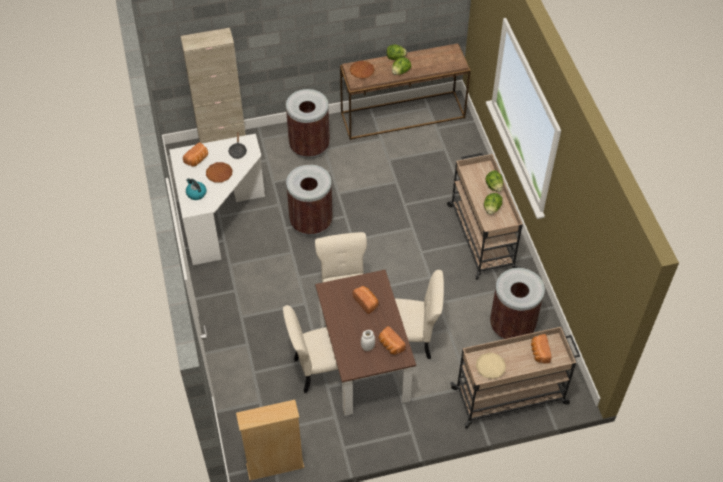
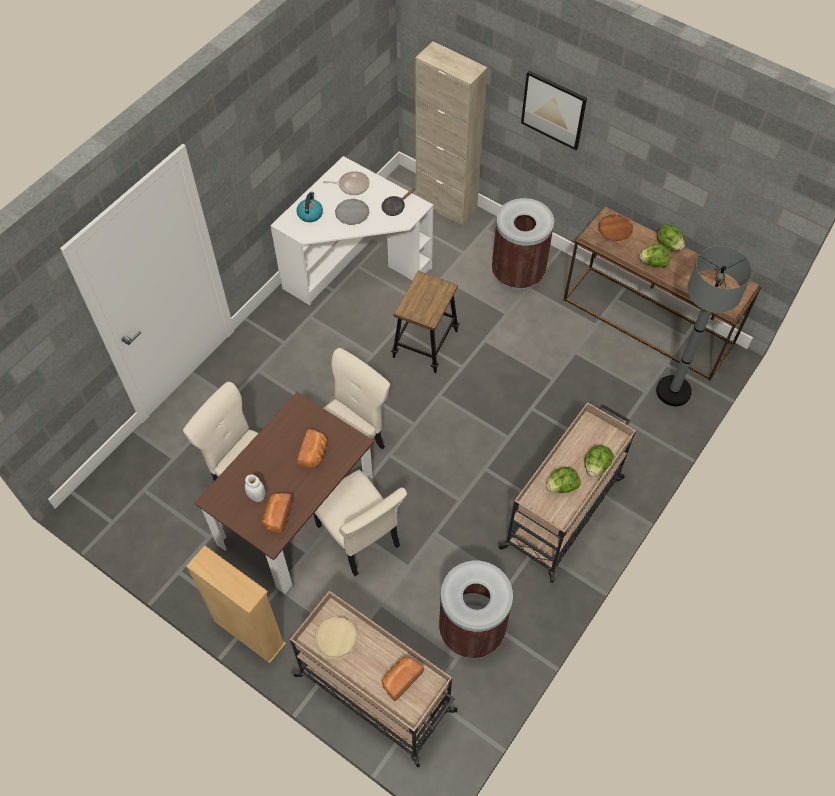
camera: 50 degrees right, 5 degrees up
(197, 160) = (352, 185): bread -> frying pan
(219, 174) = (352, 213): brown plate -> grey plate
(275, 466) = (111, 525): beige bookcase -> beige bookcase (249, 632)
(285, 25) = (553, 110): none -> picture
(311, 222) = (425, 344): brown trash can -> stool
(456, 137) = (673, 391): none -> grey floor lamp

